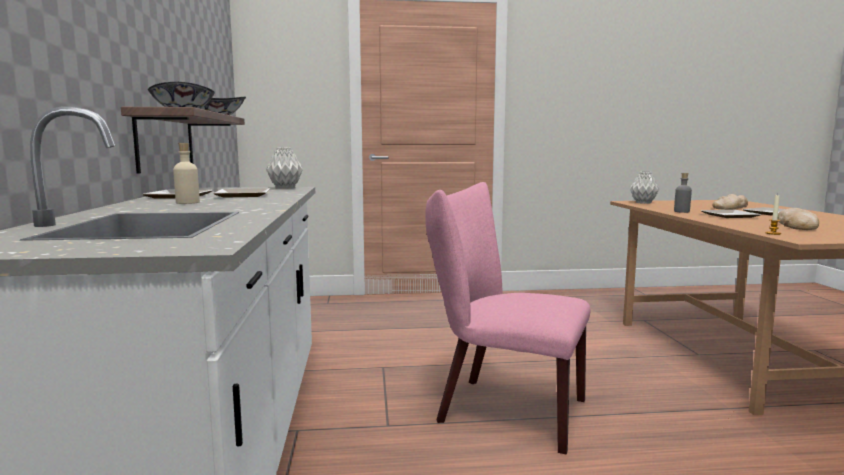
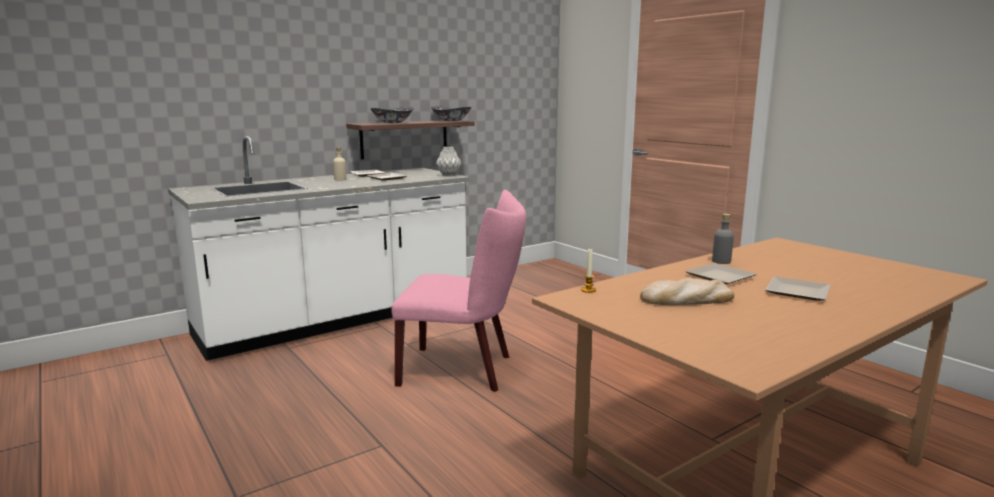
camera: 60 degrees right, 5 degrees up
(502, 409) = (463, 369): pink chair -> pink chair turned 105 degrees clockwise
(643, 203) = (784, 247): grey vase -> none
(730, 207) = (837, 276): bread -> none

